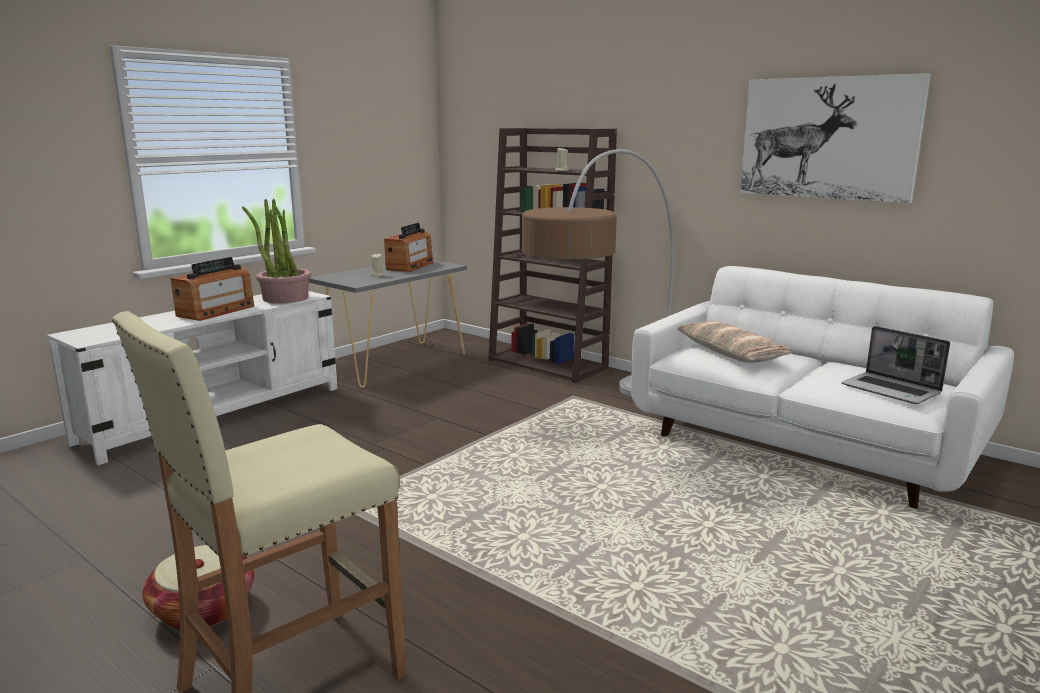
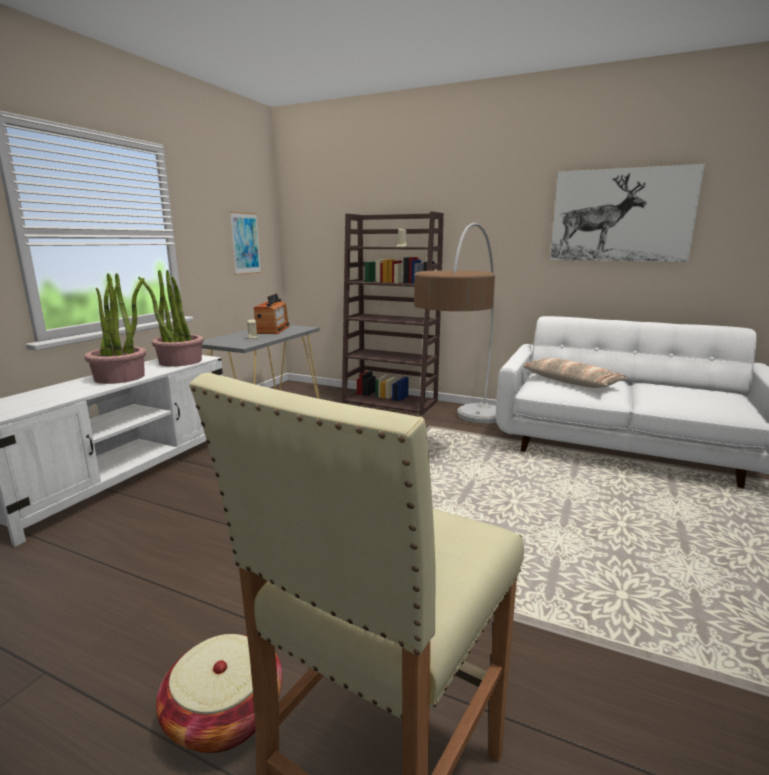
camera: 15 degrees left, 0 degrees up
(216, 311) = (120, 377): radio -> potted plant
(390, 161) = (245, 243): none -> picture
(892, 390) = (714, 400): laptop -> none

